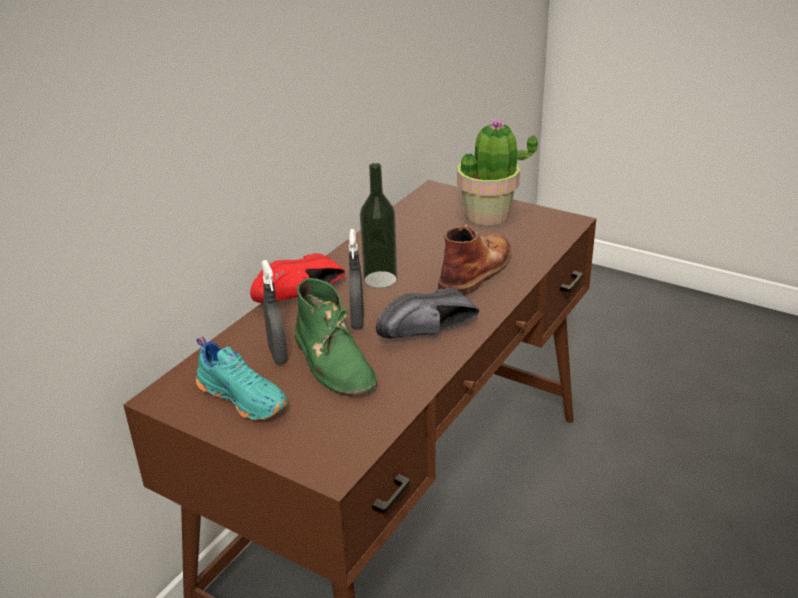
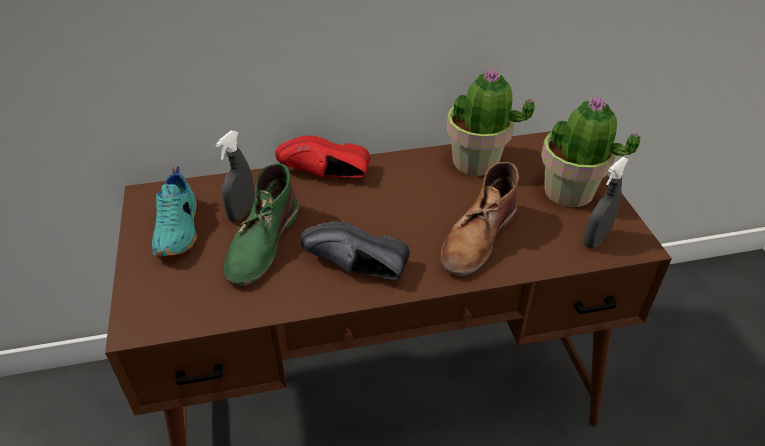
camera: 45 degrees right, 10 degrees up
(357, 321) = (326, 221): grey spray bottle -> grey spray bottle (596, 239)
(380, 279) = (394, 197): bottle -> none
(400, 229) = (476, 162): none -> potted plant
(477, 269) = (478, 238): brown boot -> brown boot turned 135 degrees clockwise

